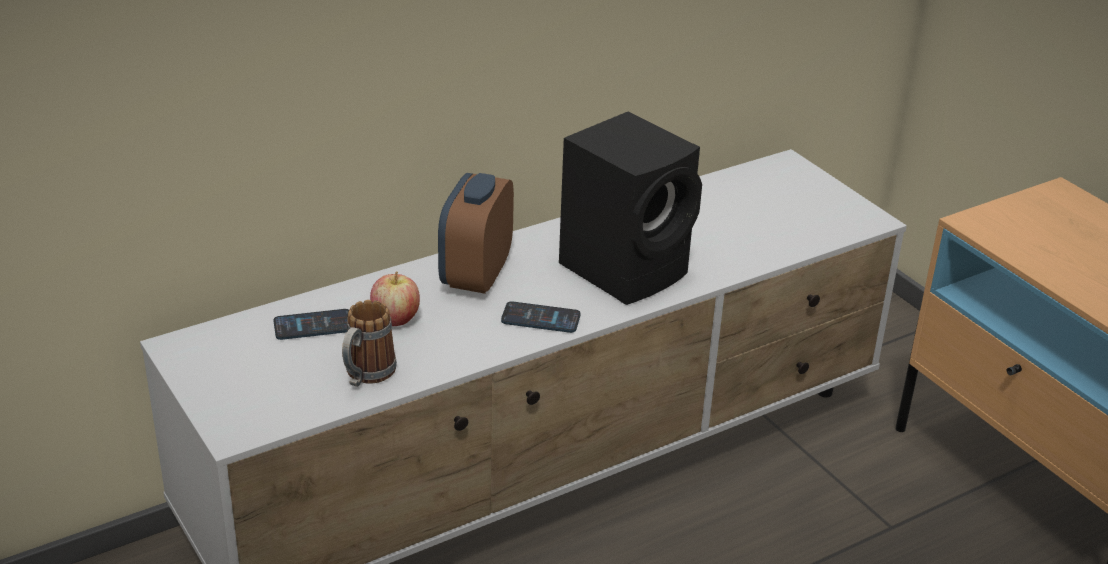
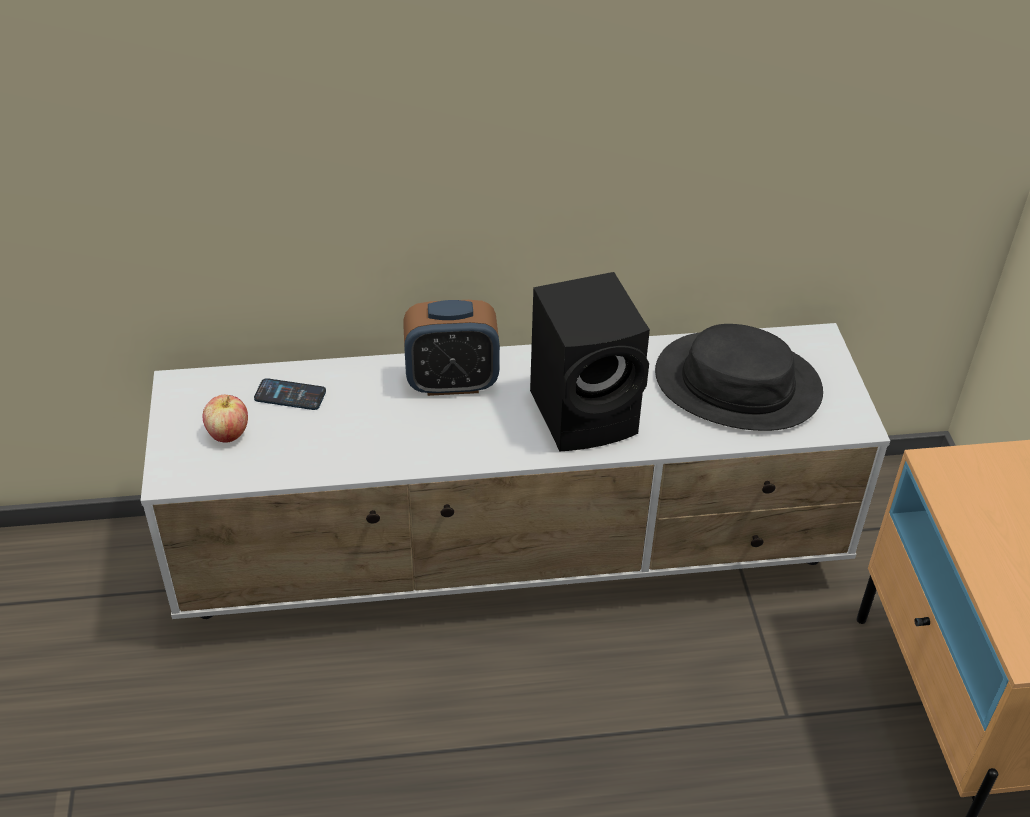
camera: 25 degrees right, 10 degrees up
(365, 376) = (299, 457): mug -> none
(395, 319) = (358, 408): apple -> apple (228, 434)
(476, 275) = (452, 383): alarm clock -> alarm clock turned 135 degrees counterclockwise
(540, 318) = (477, 443): phone -> none
(744, 213) = (737, 383): none -> black hat

